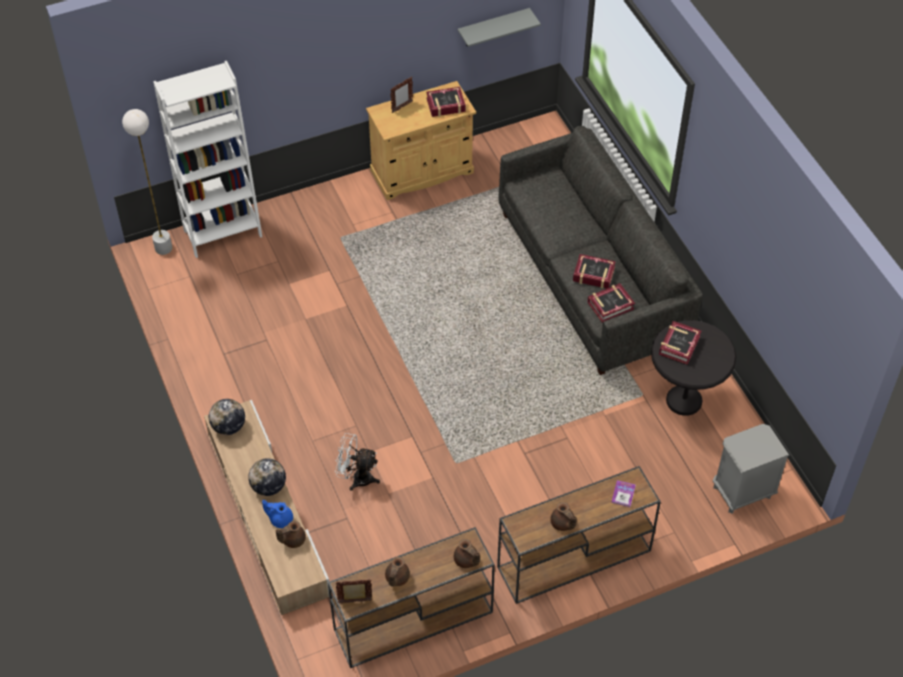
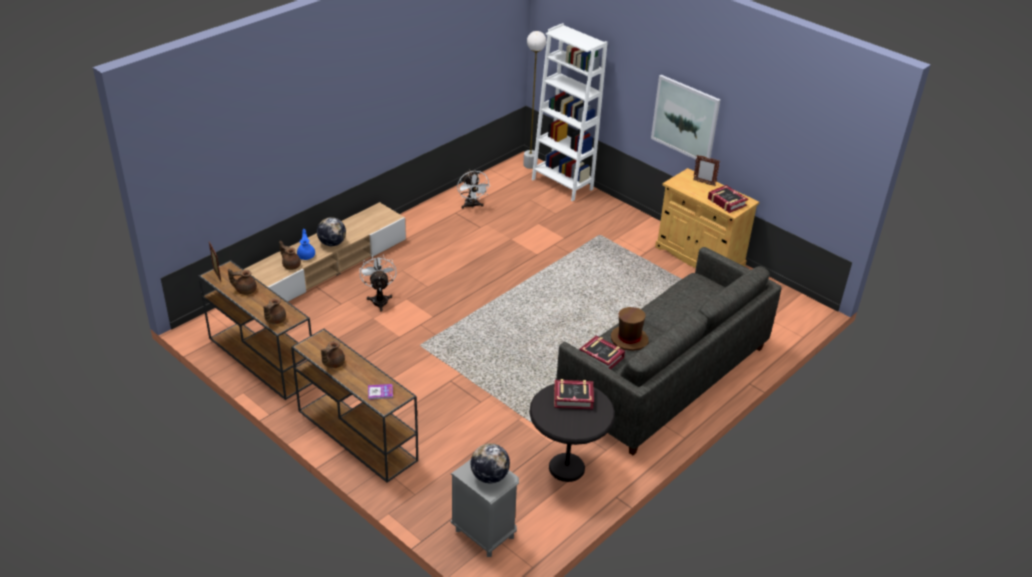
camera: 65 degrees right, 15 degrees down
(218, 333) = (472, 206): none -> white fan
(228, 427) = (375, 214): globe -> globe (489, 476)
(347, 67) = (685, 119): none -> picture
(493, 28) = (802, 174): grey shelf -> none
(593, 274) = (629, 339): book -> brown hat

